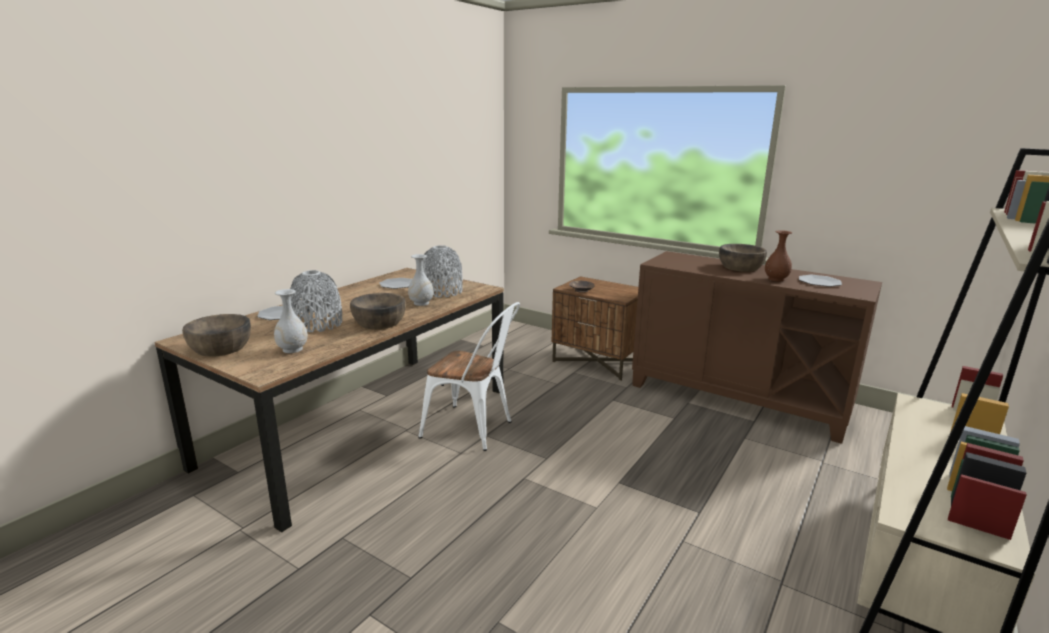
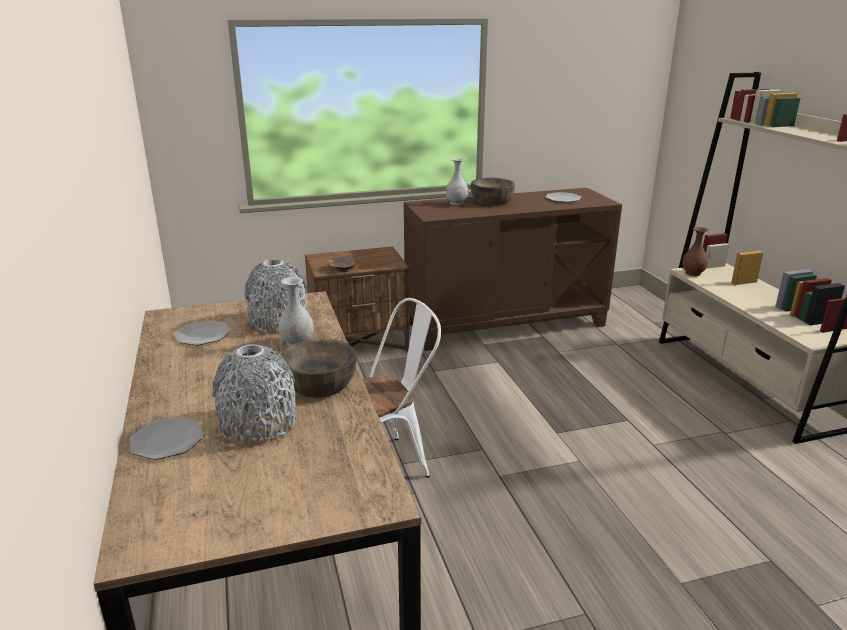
camera: 50 degrees left, 5 degrees up
(221, 347) = (230, 519): brown bowl -> none
(292, 349) = (324, 462): white vase -> white vase (456, 203)
(776, 279) = (537, 204): brown vase -> brown vase (692, 273)

